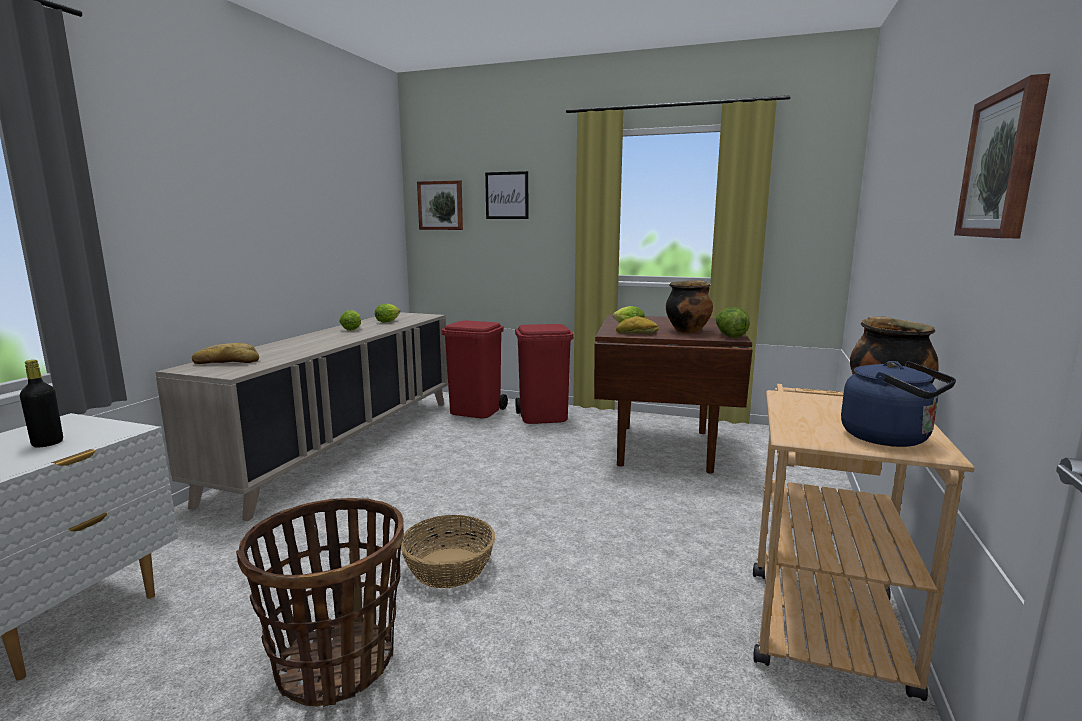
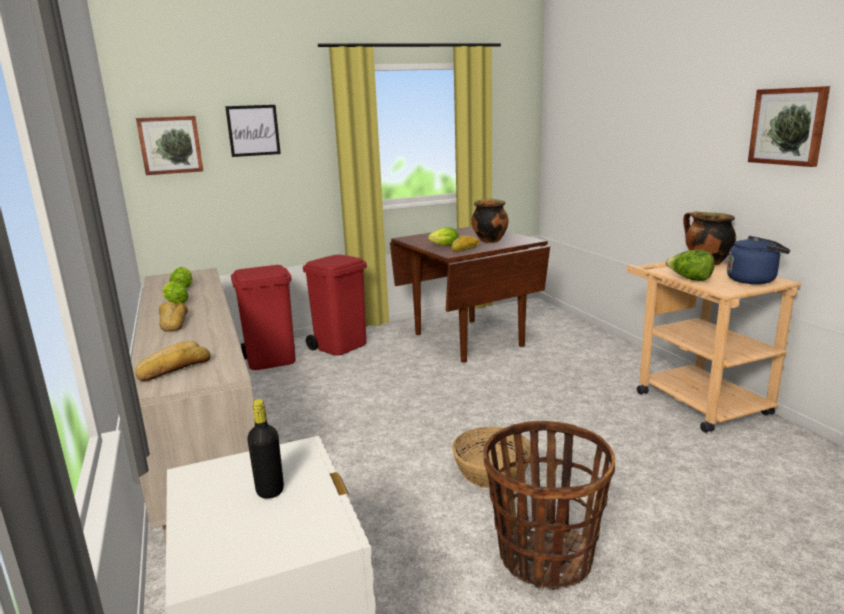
camera: 40 degrees left, 5 degrees up
(313, 339) = (173, 323): none -> bread
(729, 336) = (524, 239): lettuce -> lettuce (689, 279)

